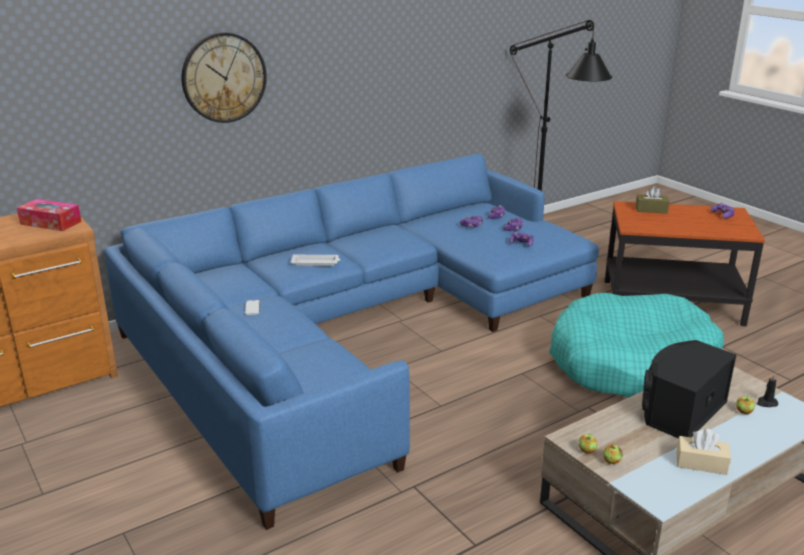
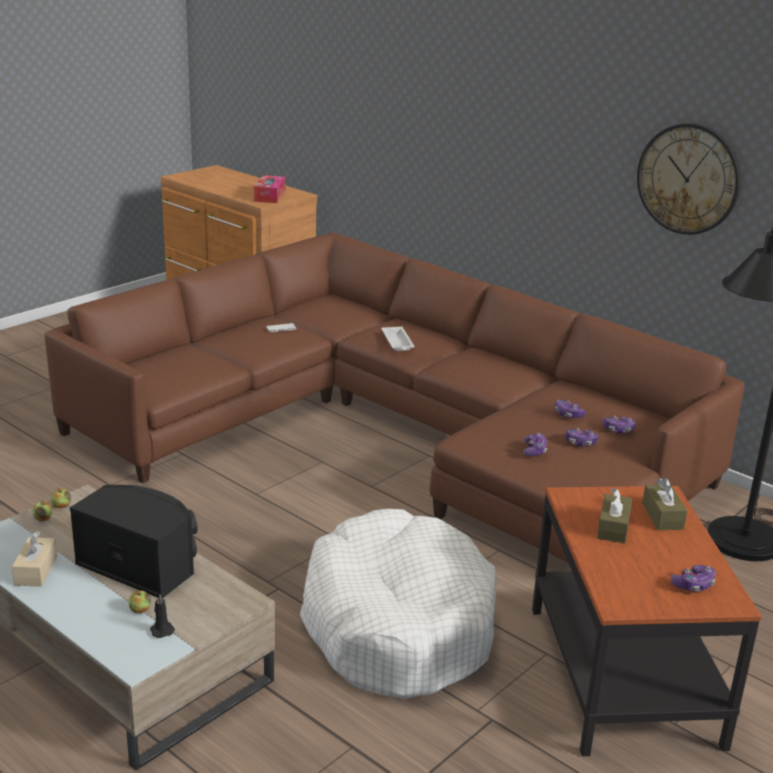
camera: 75 degrees right, 0 degrees up
(224, 77) = (453, 130): wall clock -> wall clock (688, 179)
(354, 329) = (396, 432): blue sofa -> brown sofa
(631, 364) = (397, 624): turquoise dog bed -> white dog bed
(667, 222) = (613, 527): none -> brown tissue box

